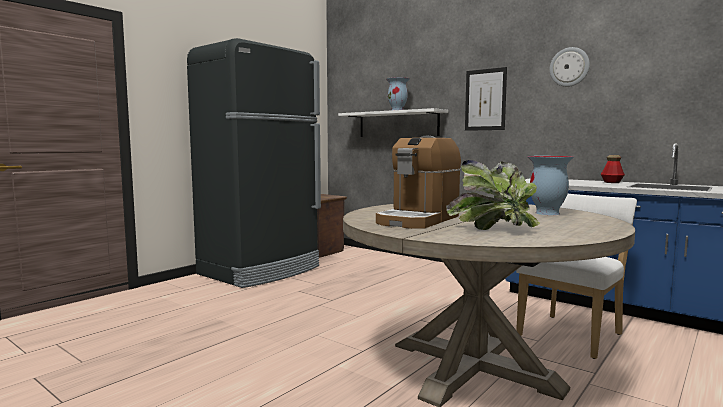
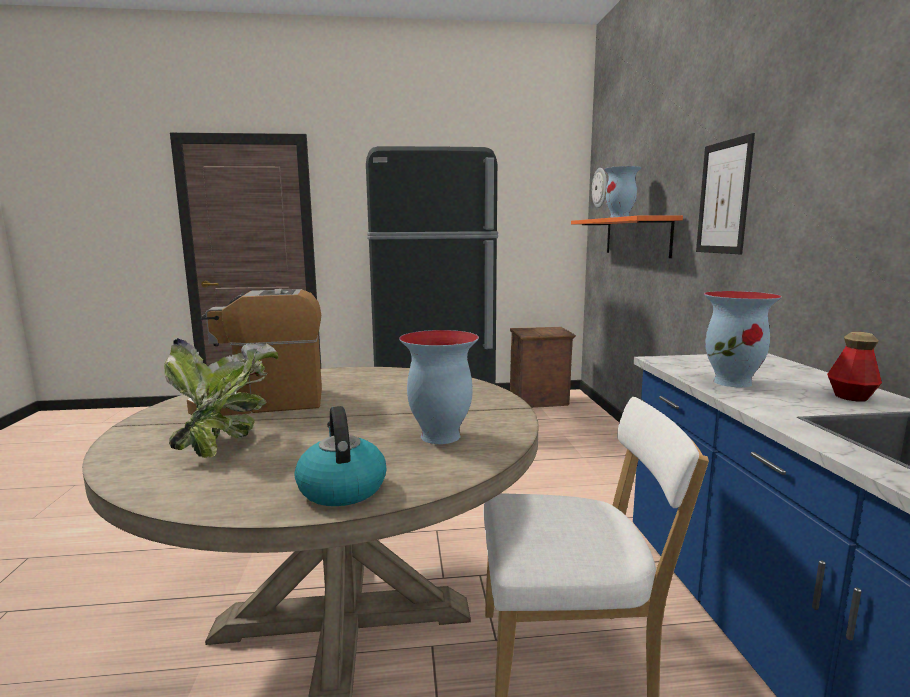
camera: 45 degrees right, 5 degrees up
(398, 124) = (636, 236): white shelf -> orange shelf
(569, 67) = (848, 121): wall clock -> wall clock (600, 188)
(572, 183) = (733, 382): none -> vase
(597, 226) = (341, 488): none -> kettle

